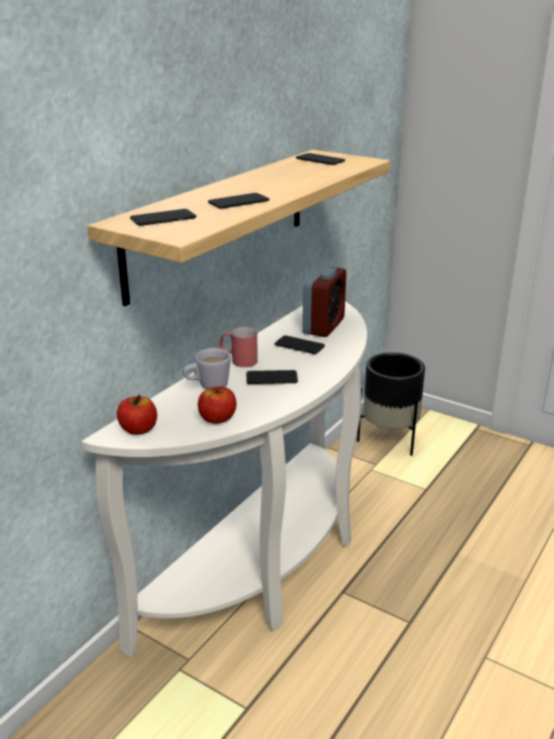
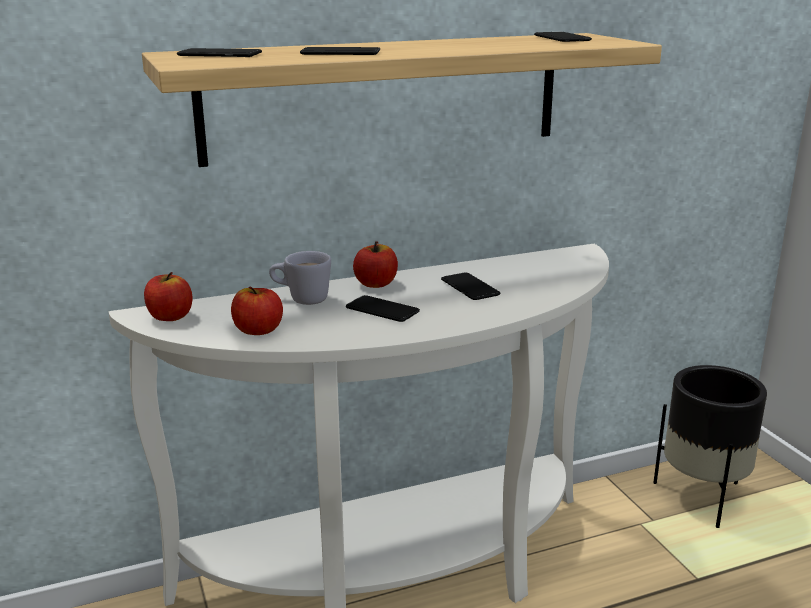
camera: 35 degrees right, 5 degrees down
(238, 360) = (376, 284): red mug -> apple
(323, 326) = (534, 275): alarm clock -> none

